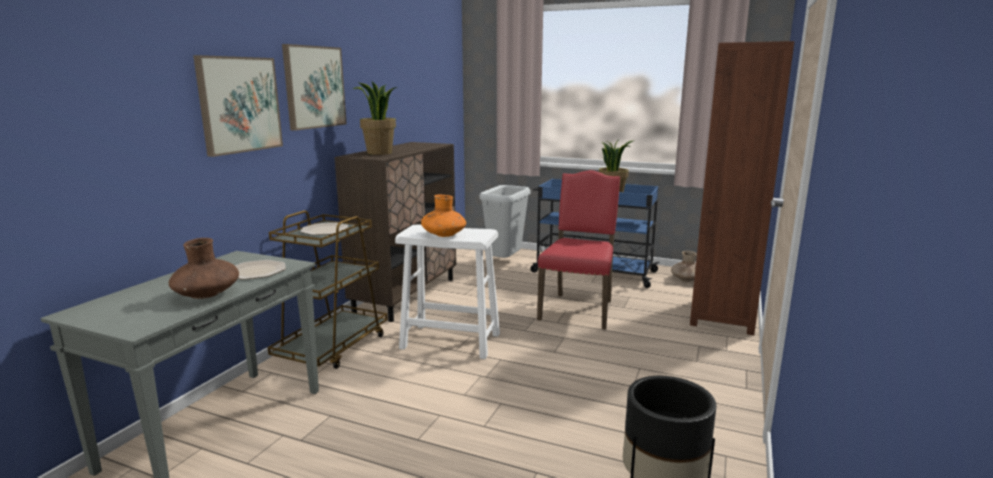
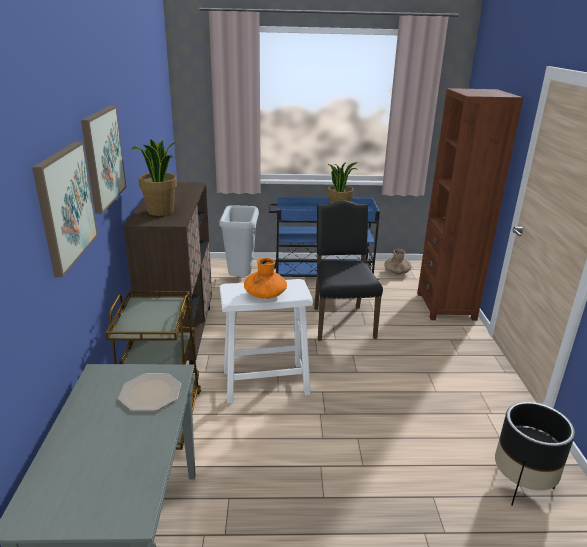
camera: 25 degrees left, 10 degrees up
(207, 294) = (142, 443): brown vase -> none
(325, 230) = (150, 313): plate -> none
(578, 309) = (341, 321): red chair -> black chair

